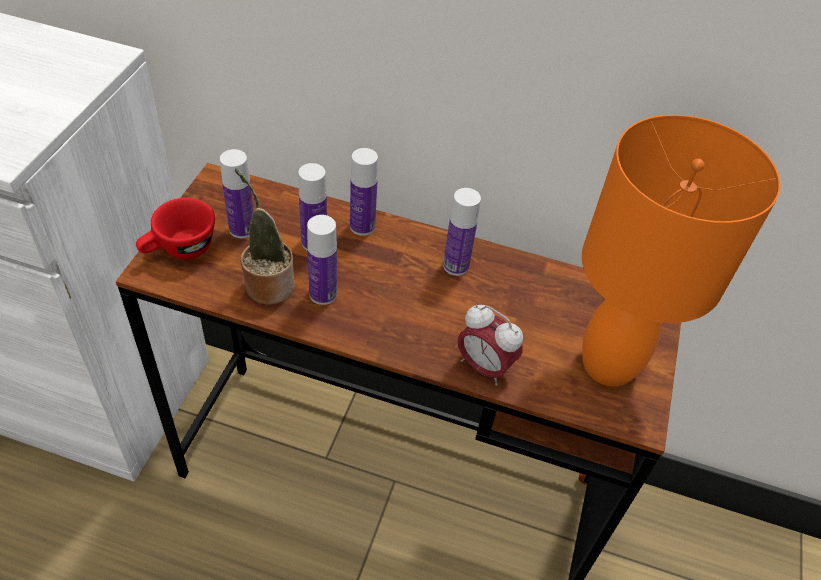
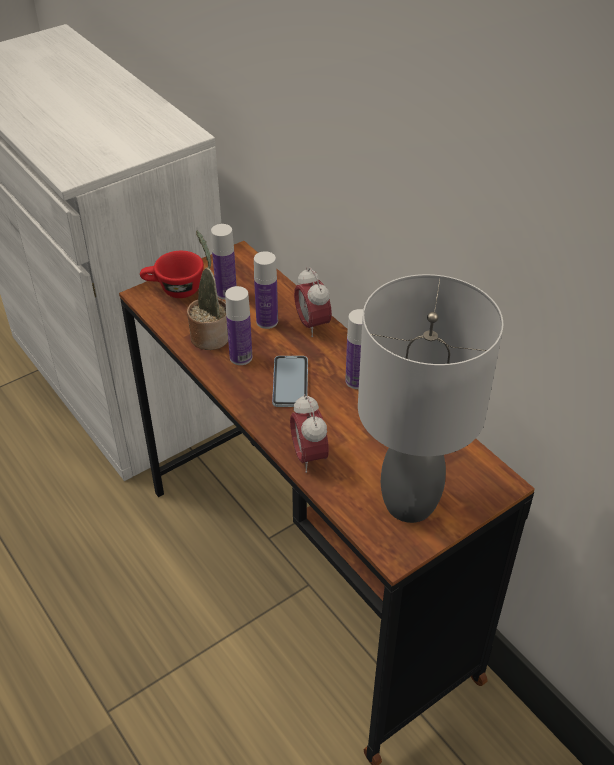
camera: 40 degrees right, 5 degrees down
(362, 226) = (312, 325): bottle -> alarm clock
(396, 298) = (290, 382): none -> phone
(608, 363) = (410, 502): orange table lamp -> grey table lamp

